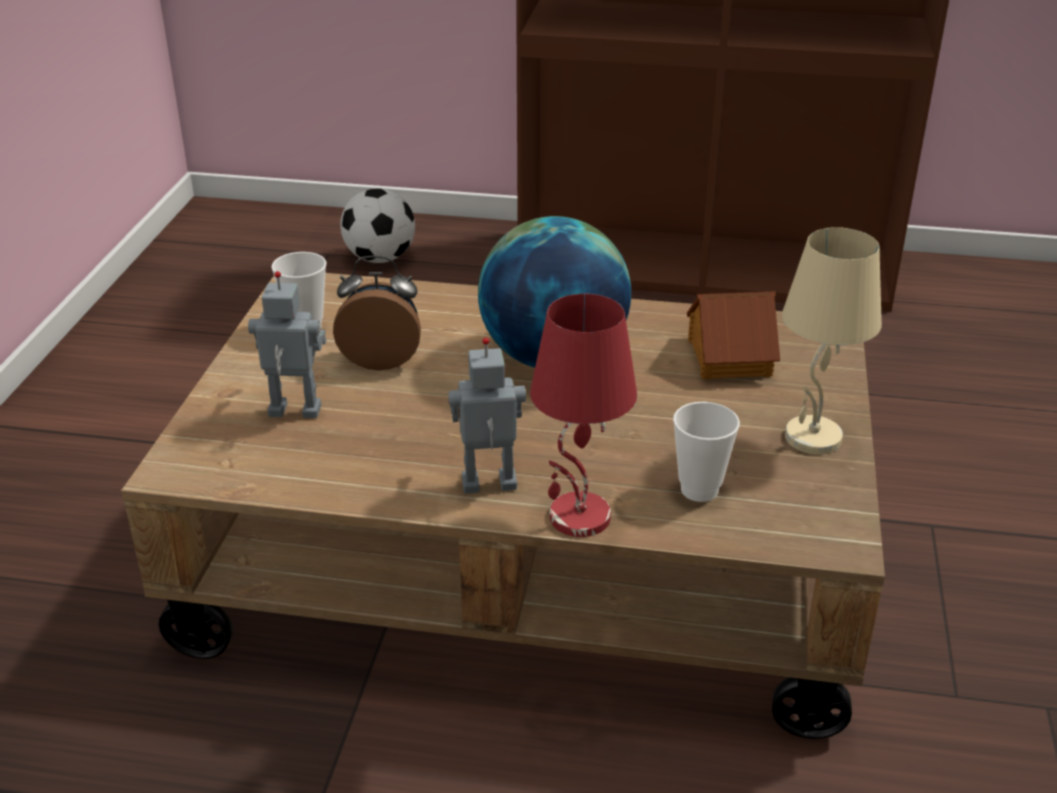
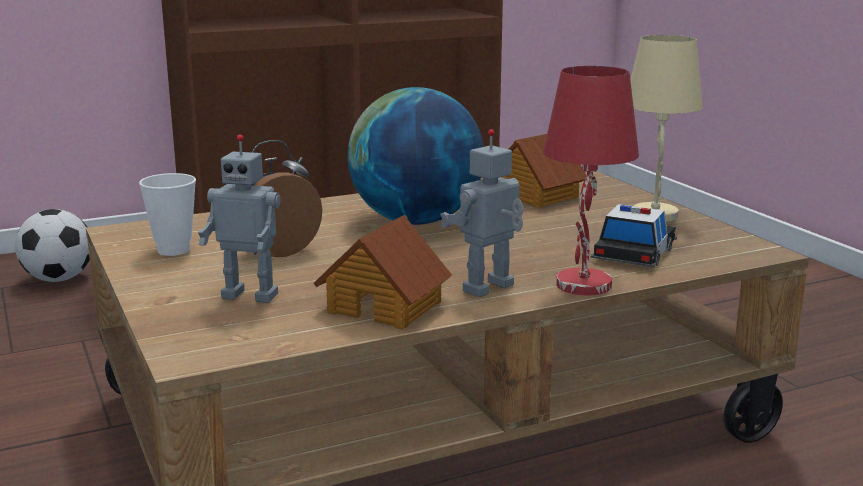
camera: 35 degrees left, 15 degrees down
(294, 413) = (251, 295): toy robot -> toy robot turned 135 degrees counterclockwise
(375, 472) = (386, 306): none -> toy house
(699, 490) = (634, 252): cup -> toy car

